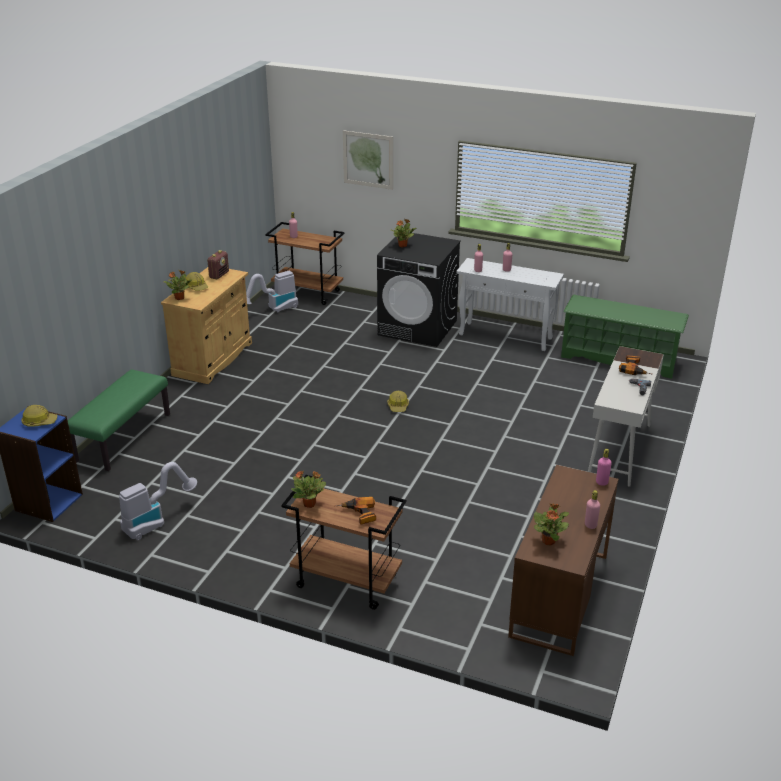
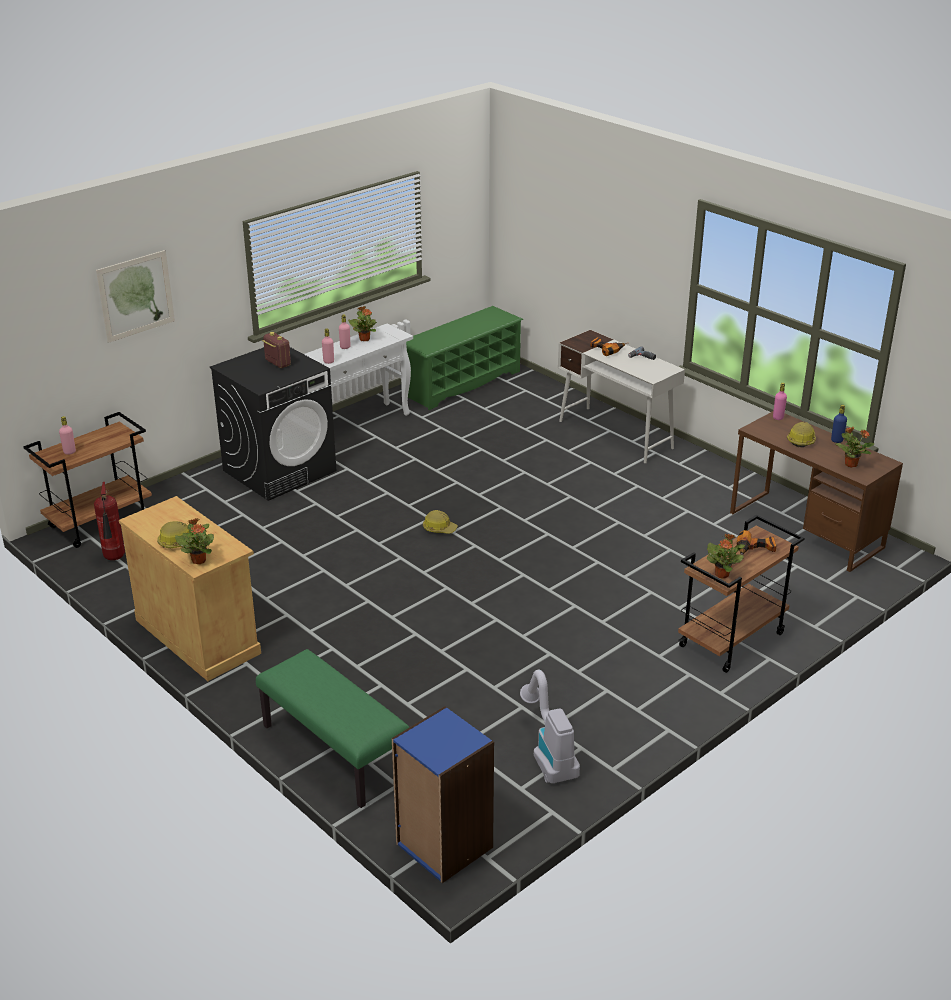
camera: 65 degrees left, 0 degrees up
(39, 422) = (444, 731): hard hat -> hard hat (801, 440)
(219, 275) = (161, 518): radio -> radio (277, 363)
(274, 310) = (114, 558): vacuum cleaner -> fire extinguisher
(403, 245) = (253, 375): potted plant -> potted plant (364, 339)
(590, 525) = (837, 440): pink bottle -> blue bottle

